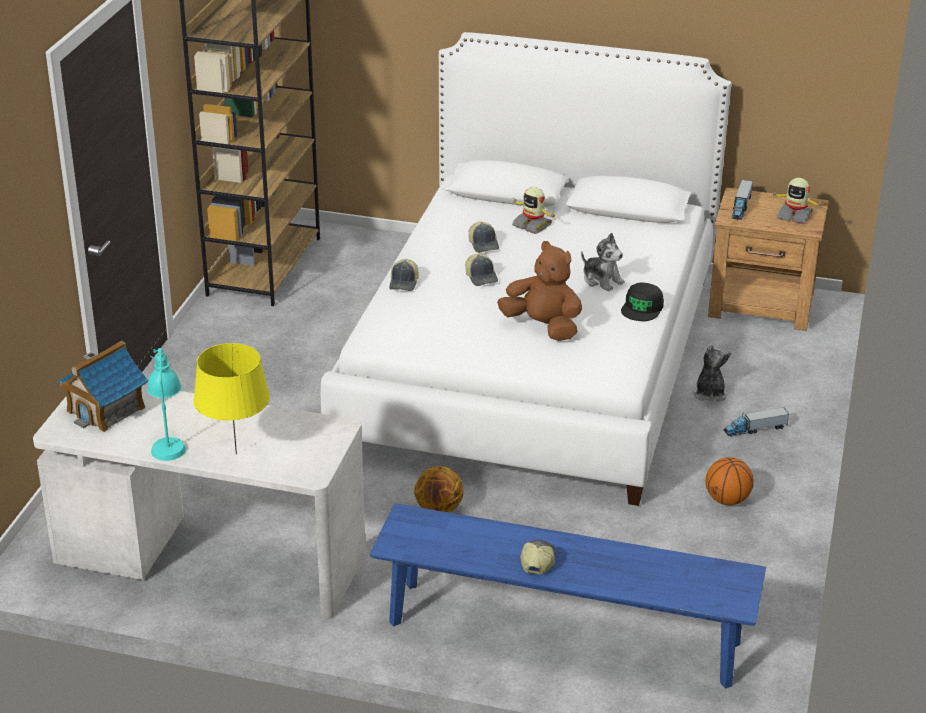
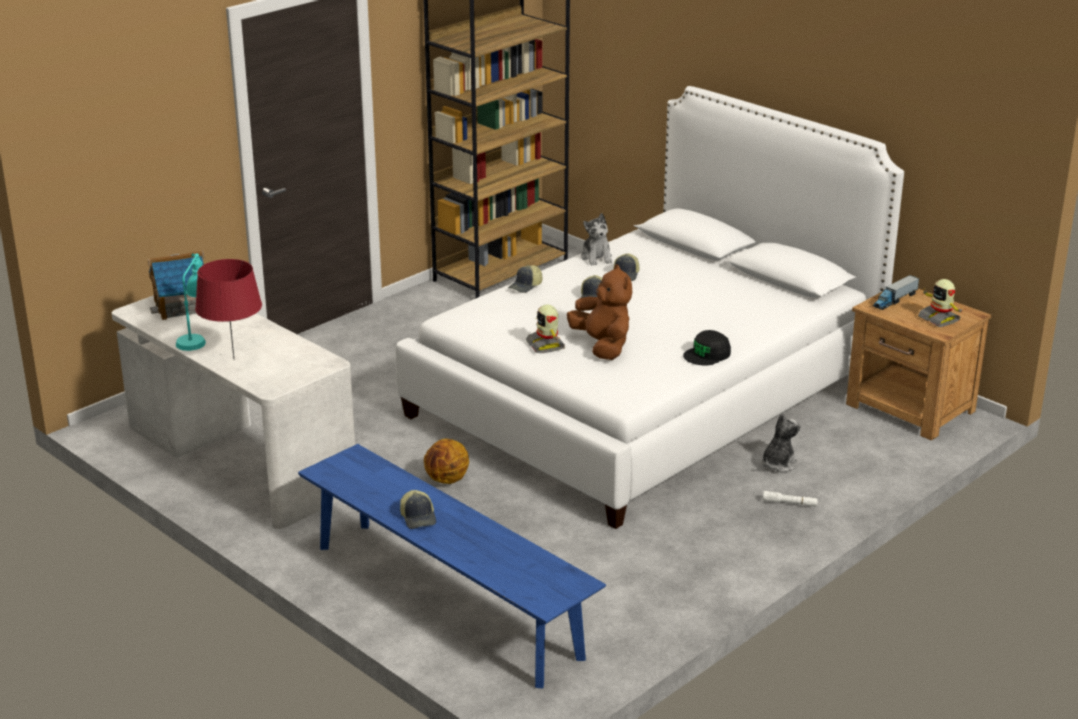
camera: 30 degrees right, 5 degrees down
(236, 454) = (234, 359): yellow table lamp -> red table lamp
(532, 225) = (686, 271): toy robot -> toy robot (546, 345)
(537, 561) = (419, 517): cap -> cap turned 120 degrees clockwise
(602, 280) = (697, 325): plush toy -> plush toy (596, 257)
(727, 500) = (700, 549): basketball -> none
(755, 429) = (790, 503): toy truck -> white flashlight

